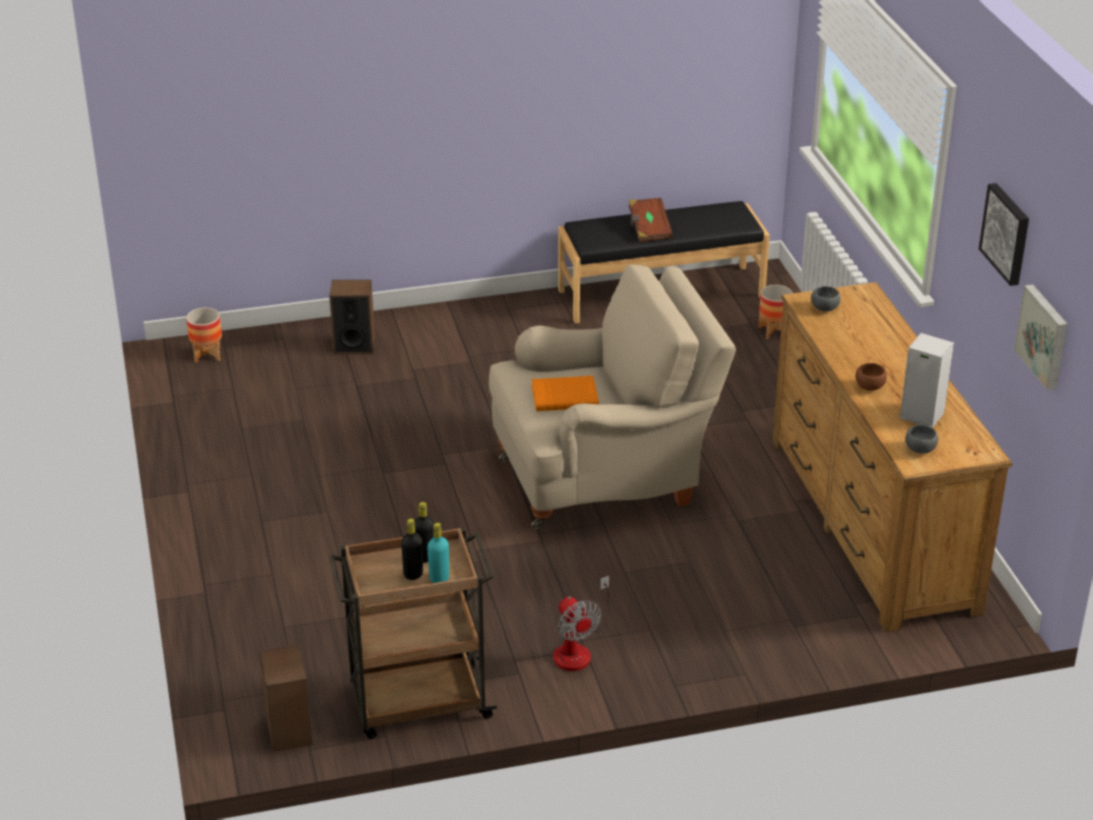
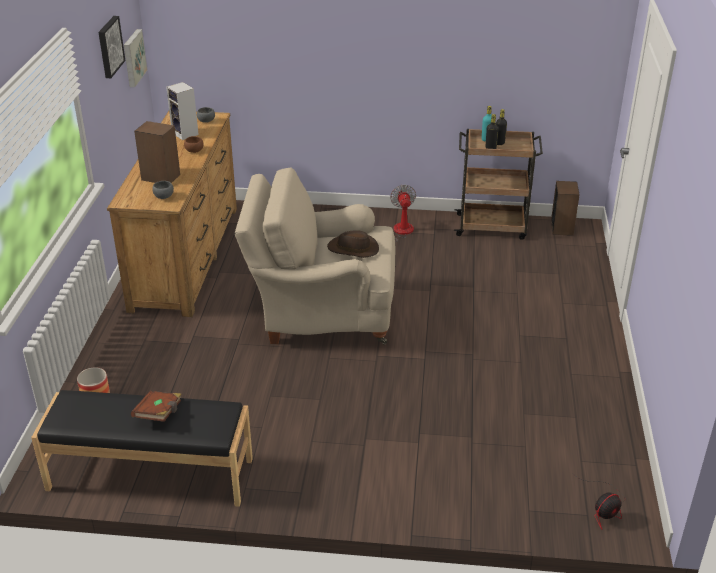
camera: 160 degrees left, 0 degrees up
(207, 354) = (604, 508): planter -> fan
(354, 345) = (462, 483): speaker -> speaker (160, 177)
(564, 395) = (353, 249): orange book -> brown hat

